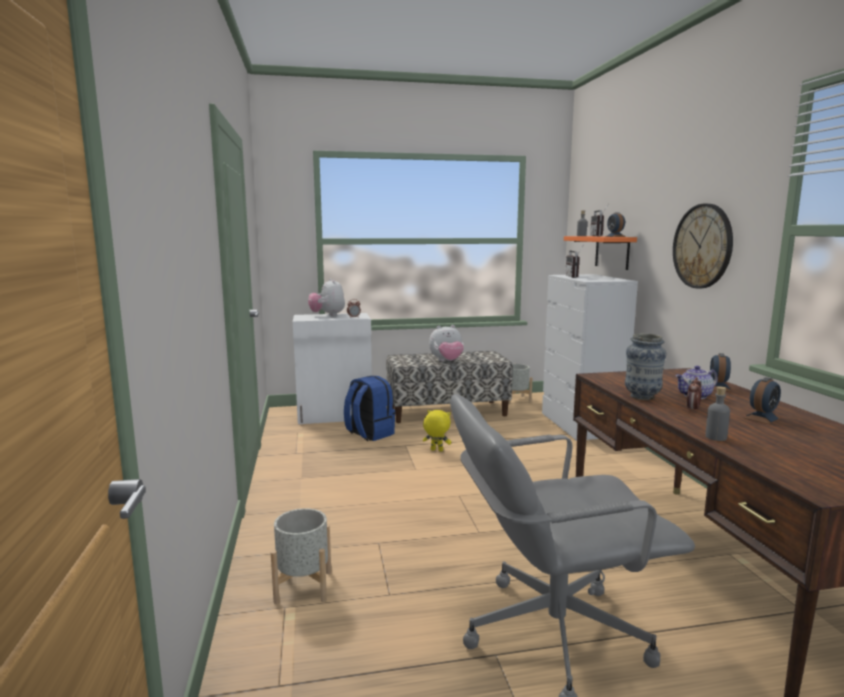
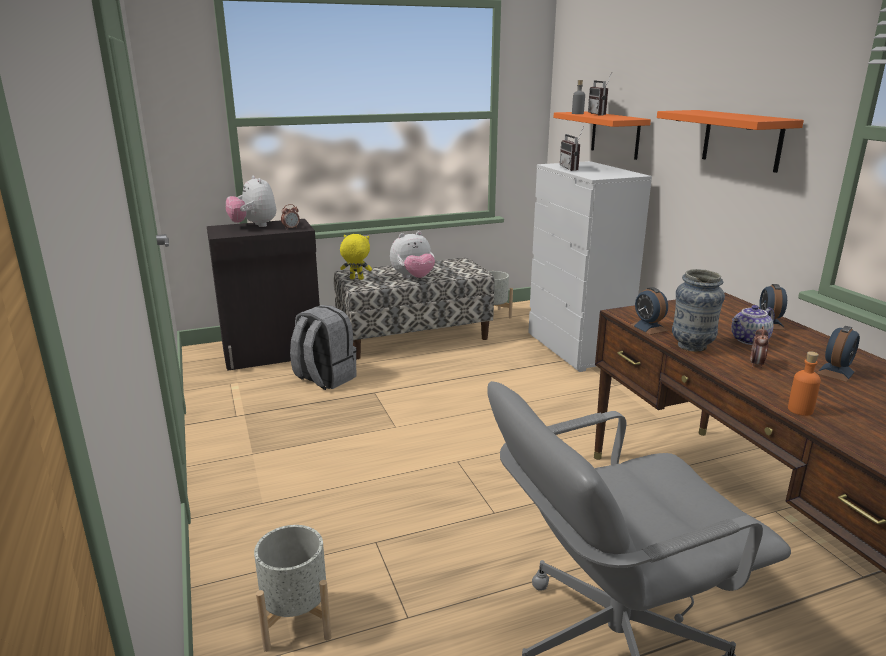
camera: 10 degrees left, 10 degrees up
(335, 416) = (273, 354): white cabinet -> black cabinet
(369, 434) = (324, 378): blue backpack -> grey backpack
(436, 450) = (414, 397): yellow plush toy -> yellow plush toy (356, 279)
(615, 236) = (623, 117): alarm clock -> alarm clock (648, 327)
(702, 246) = (742, 140): wall clock -> orange shelf
(715, 437) = (800, 410): grey bottle -> orange bottle

